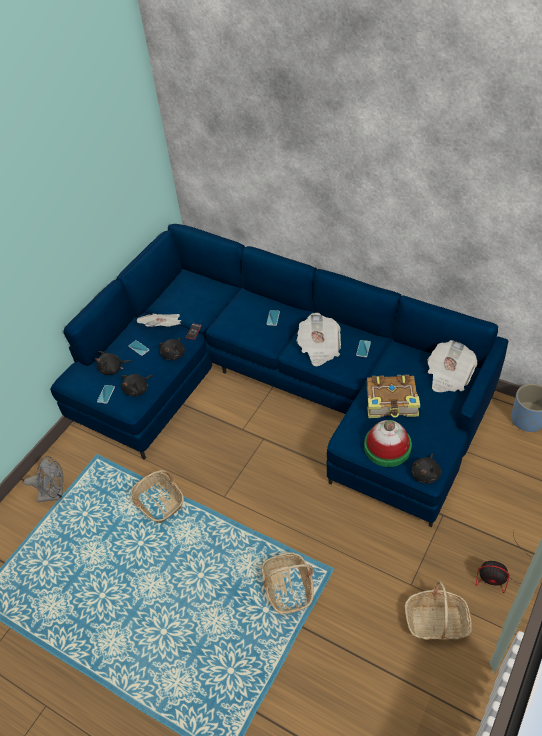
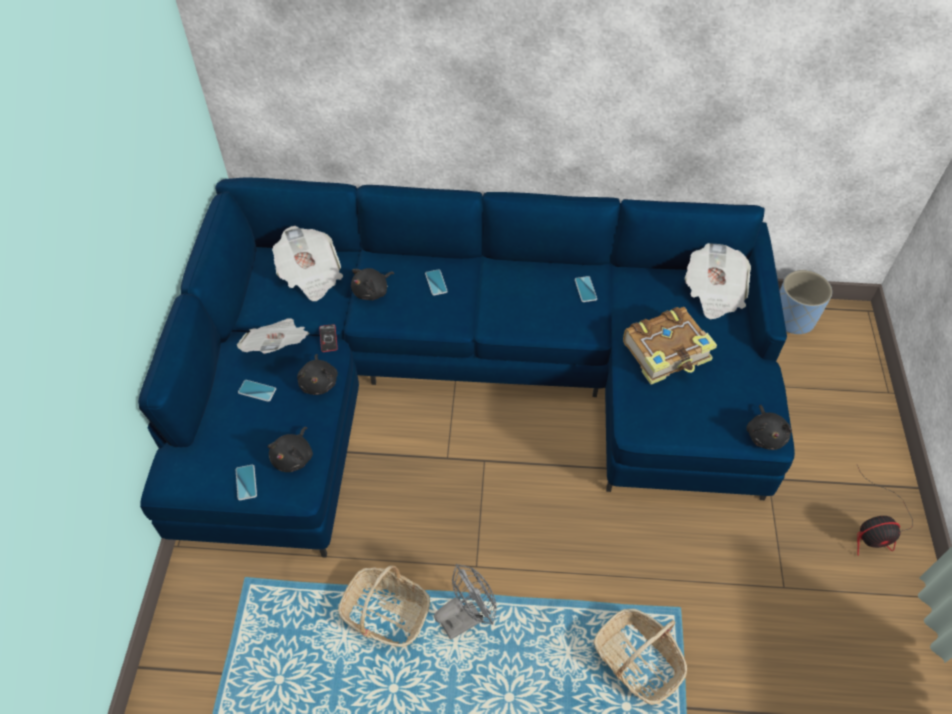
camera: 30 degrees left, 5 degrees up
(55, 494) = (211, 669): grey fan -> grey fan (467, 617)
(113, 369) = (234, 438): black plush toy -> black plush toy (372, 291)
(319, 348) = (527, 307): newspaper -> newspaper (310, 276)
(387, 447) = (698, 416): hat -> none
(436, 622) = (840, 623): basket -> none

